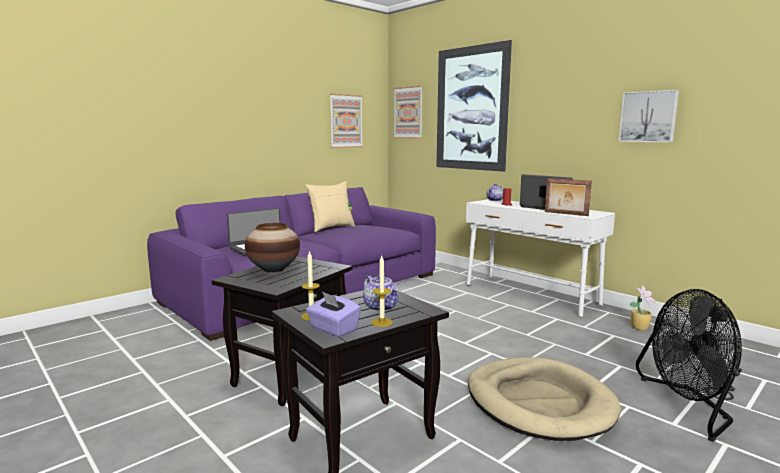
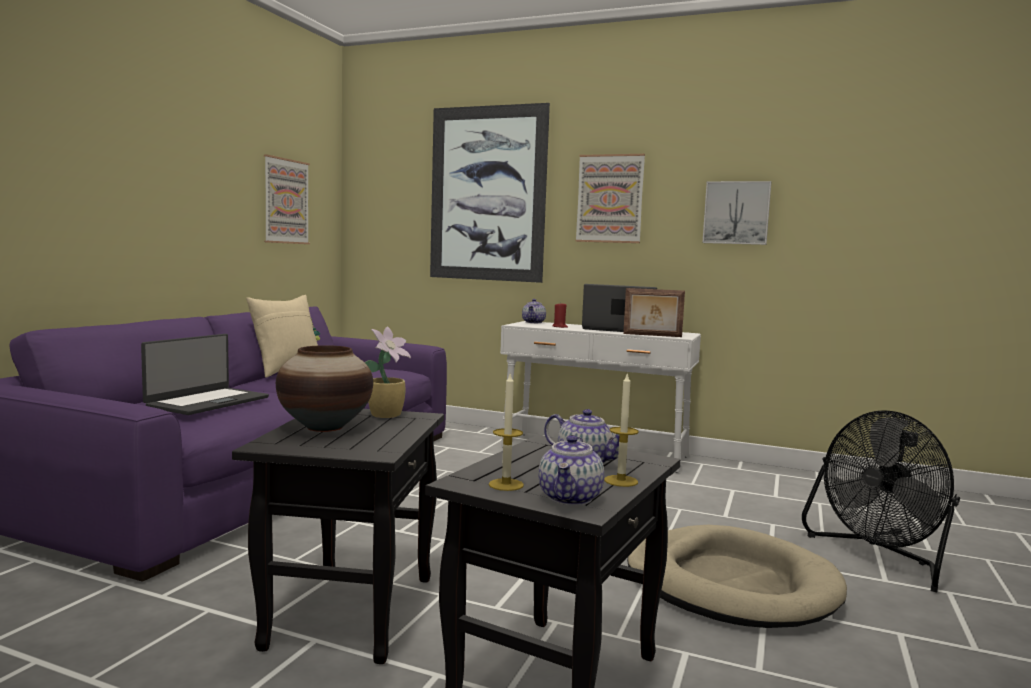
camera: 25 degrees left, 5 degrees down
(333, 329) = (571, 498): purple tissue box -> teapot
(408, 112) = (379, 195): picture -> picture (610, 199)
(640, 328) = (751, 477): potted plant -> potted plant (387, 415)

